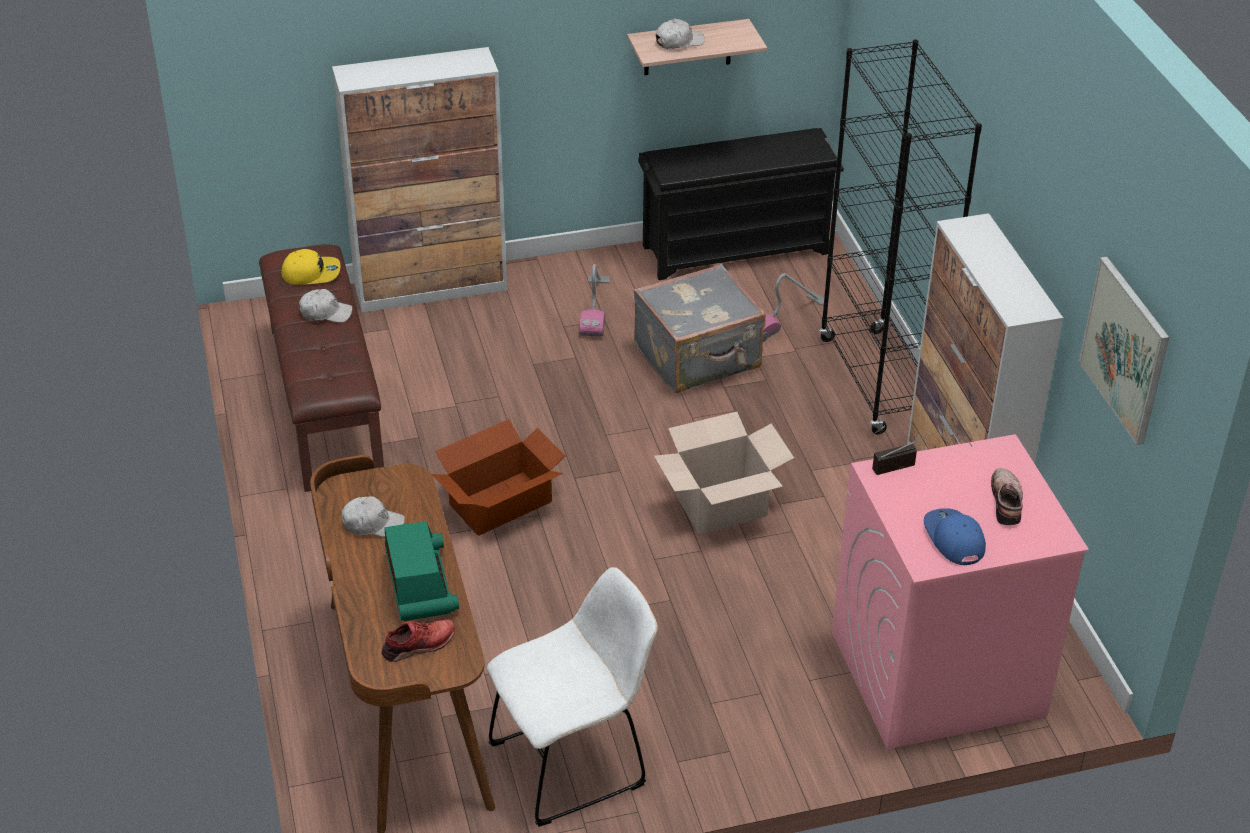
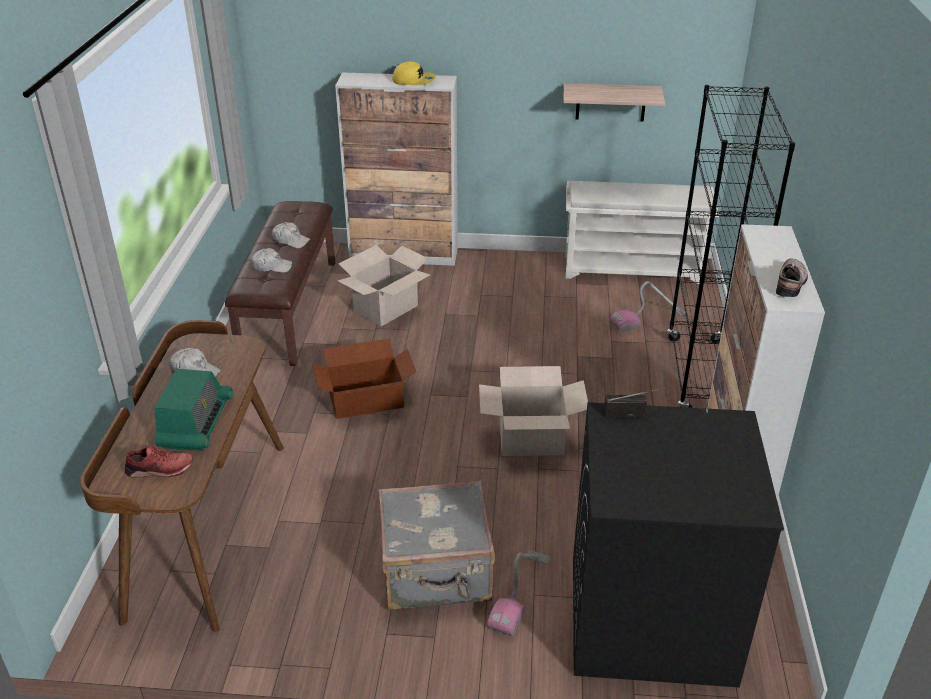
camera: 20 degrees right, 5 degrees down
(311, 273) = (299, 216): yellow cap -> yellow cap (414, 80)
(452, 372) = (385, 308): none -> cardboard box
(575, 762) = (304, 610): white chair -> none
(595, 308) = (510, 287): vacuum cleaner -> vacuum cleaner (520, 593)
(679, 42) = (599, 91): white cap -> white cap (271, 267)
(699, 358) = (568, 333): grey suitcase -> grey suitcase (436, 573)
(736, 248) = (633, 269): black shoe rack -> white shoe rack
(936, 673) = (649, 619): pink washing machine -> black washing machine
(953, 540) = (648, 487): blue cap -> none
(1008, 502) = (720, 466): shoe -> shoe (791, 283)
(1125, 349) = (867, 339): picture -> none

